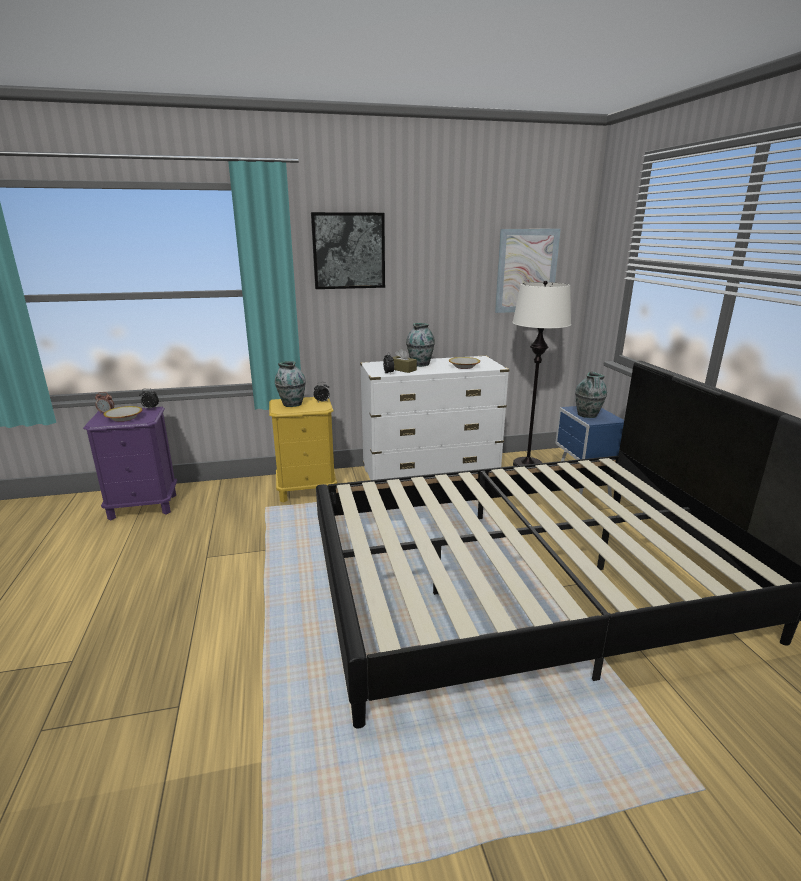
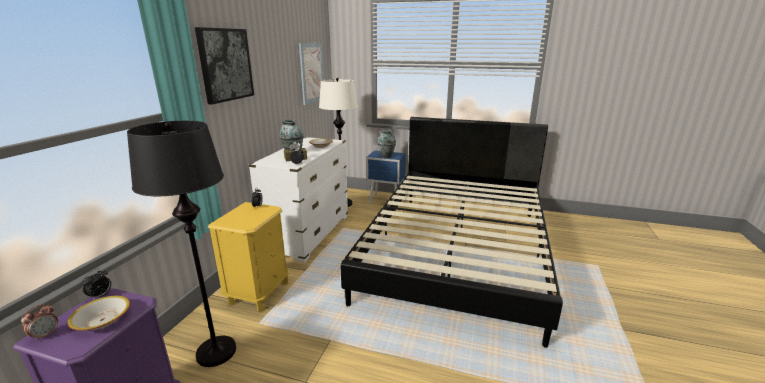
camera: 60 degrees left, 0 degrees up
(221, 505) = (216, 352): none -> black floor lamp
(292, 404) = (240, 218): vase -> none

